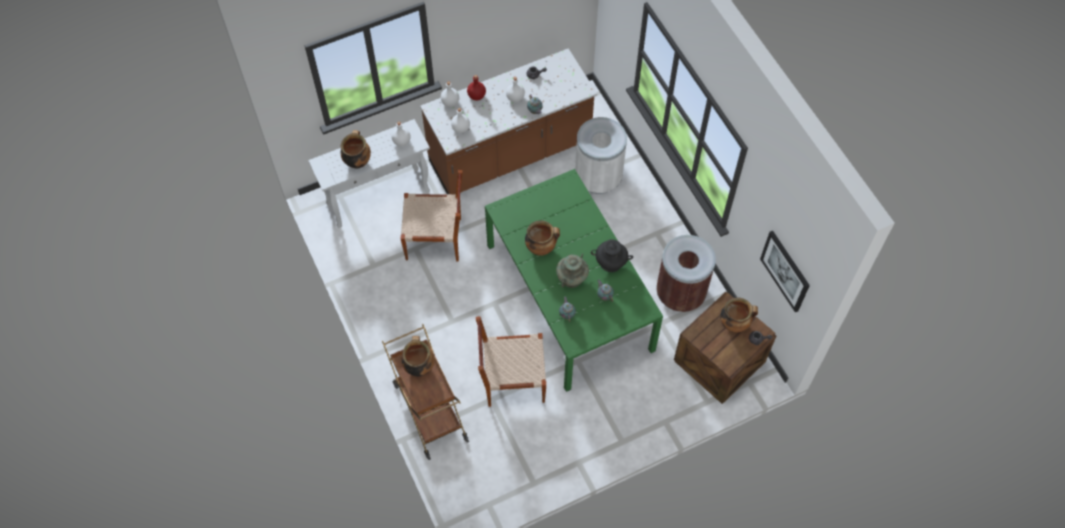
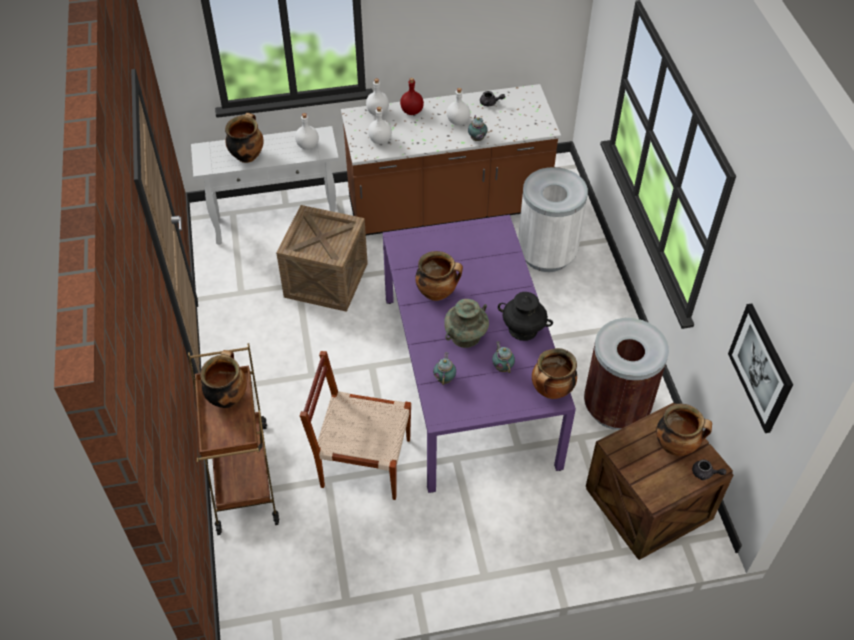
camera: 15 degrees right, 10 degrees down
(436, 239) = (326, 280): chair -> crate
(569, 297) = (469, 379): green dining table -> purple dining table
(643, 307) = (551, 391): none -> cooking pot

